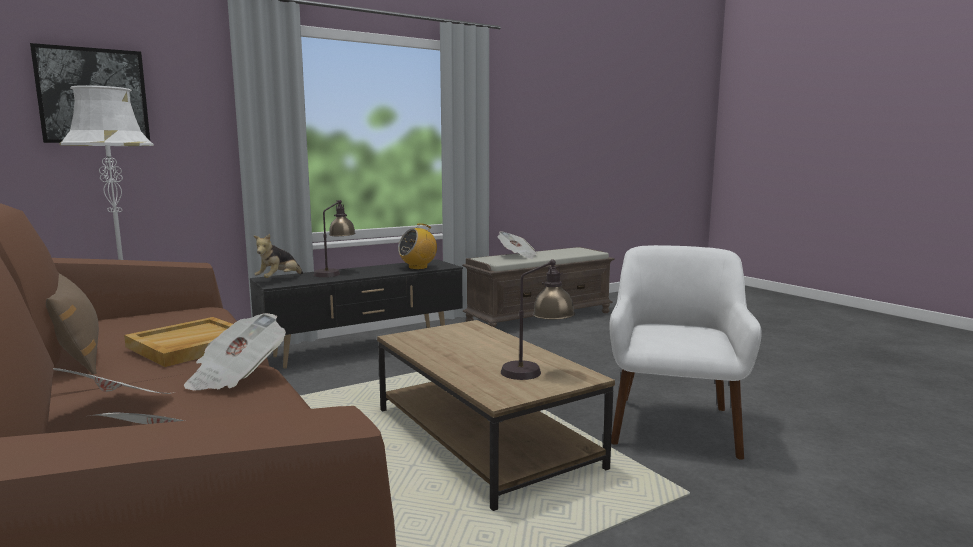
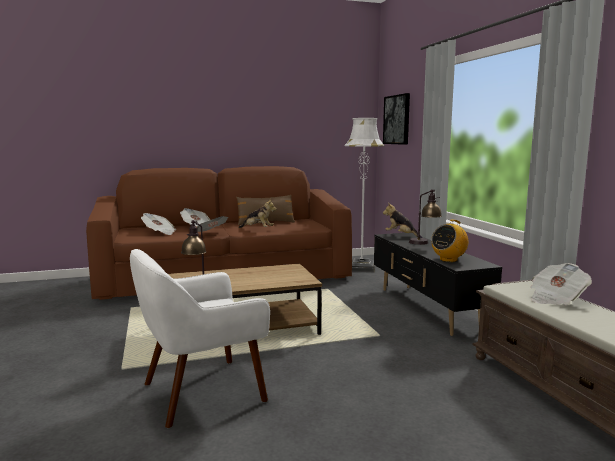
camera: 105 degrees right, 0 degrees up
(191, 346) = (258, 229): beige tray -> plush toy
(418, 267) = (448, 260): radio -> radio turned 105 degrees counterclockwise
(673, 425) = (201, 392): white armchair -> white armchair turned 120 degrees clockwise

